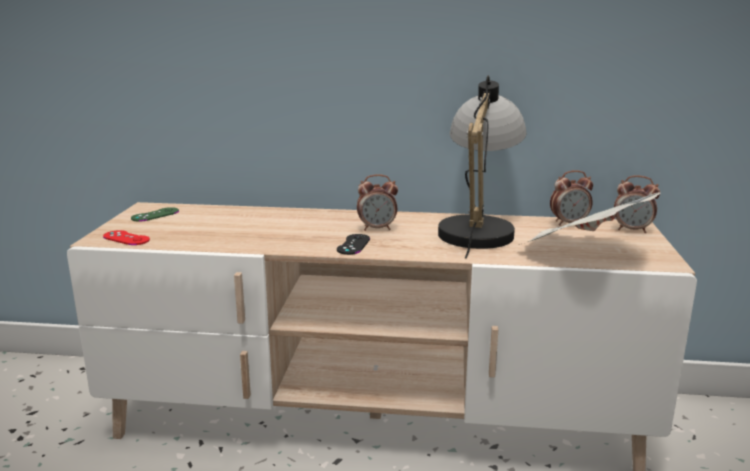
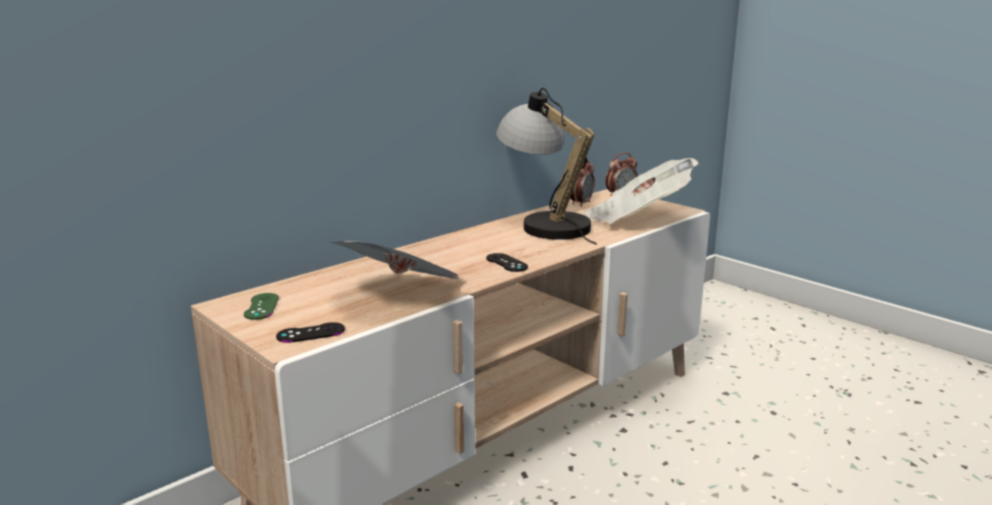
camera: 50 degrees left, 0 degrees up
(126, 238) = (311, 333): red game controller -> black game controller
(228, 239) = (405, 296): none -> newspaper
(377, 228) = (485, 247): alarm clock -> none

